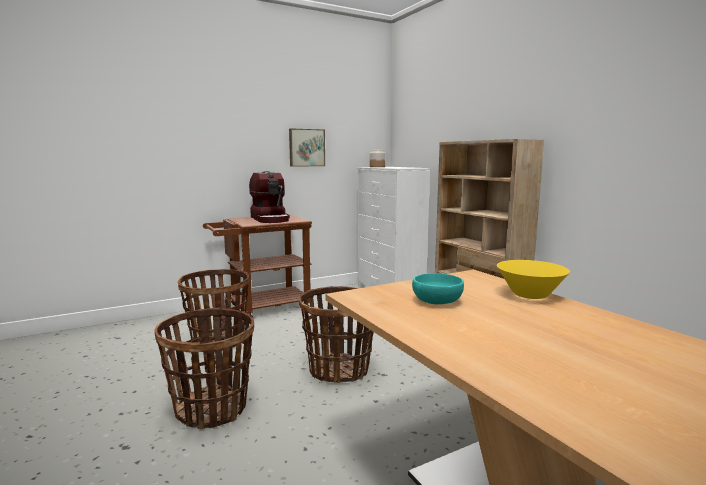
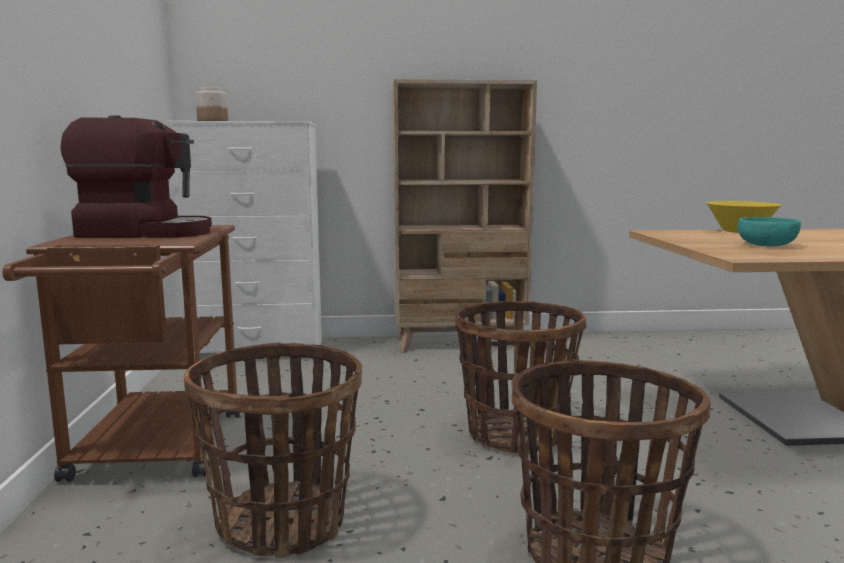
camera: 65 degrees left, 0 degrees up
(306, 147) = (104, 69): picture -> none

